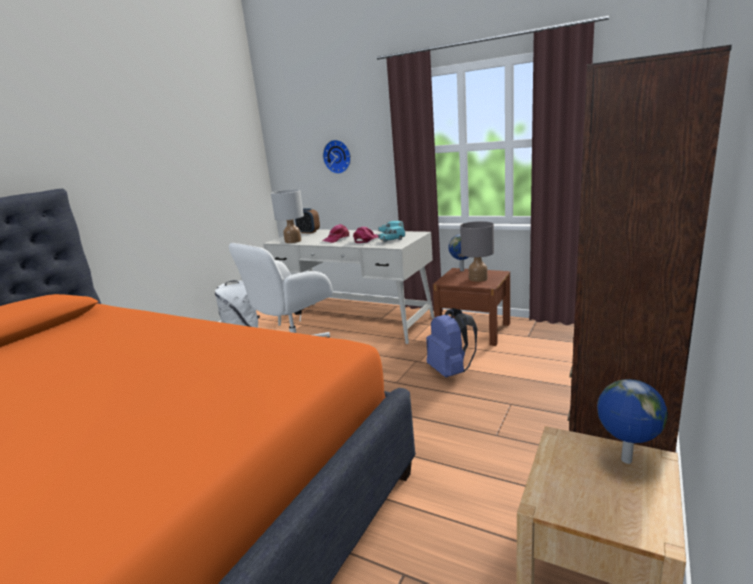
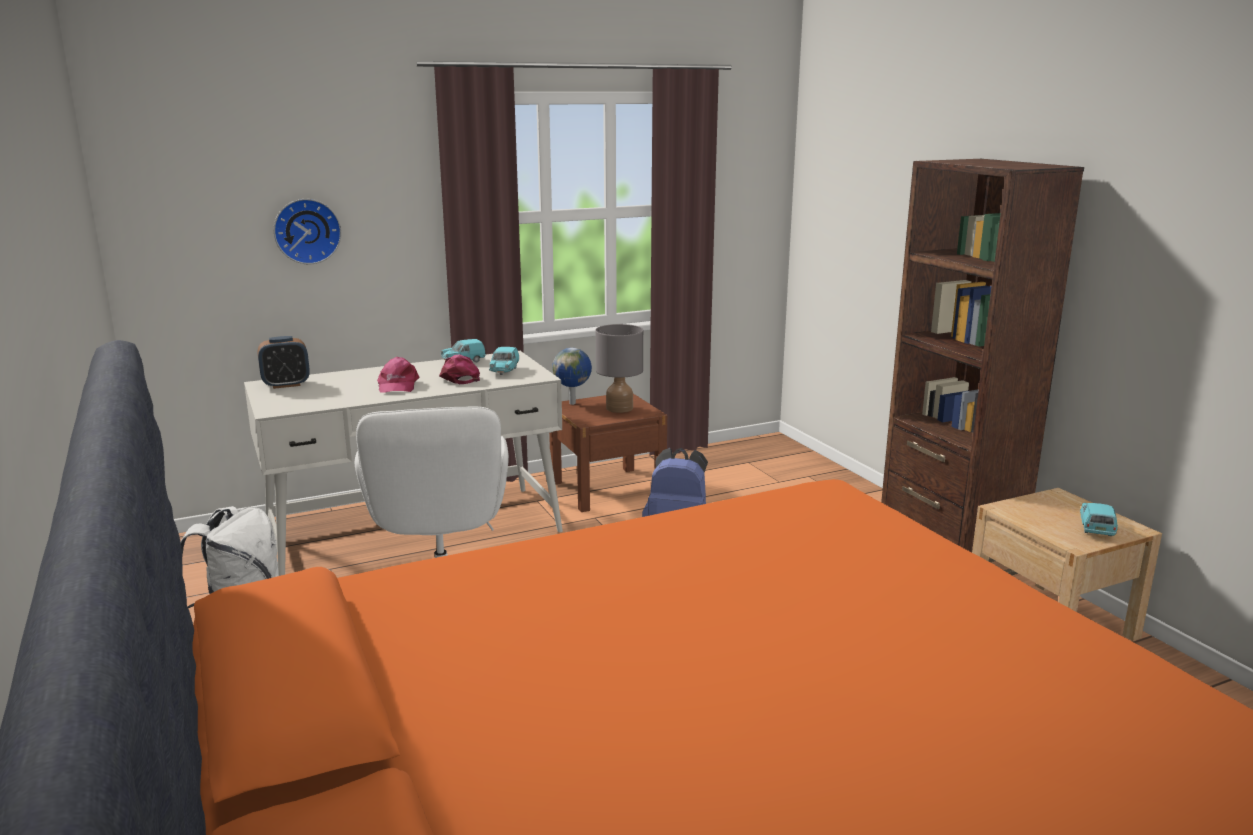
camera: 55 degrees left, 0 degrees up
(293, 241) = (316, 403): grey table lamp -> none
(607, 506) = (1096, 528): none -> turquoise toy car
(625, 460) = (1052, 503): globe -> none

